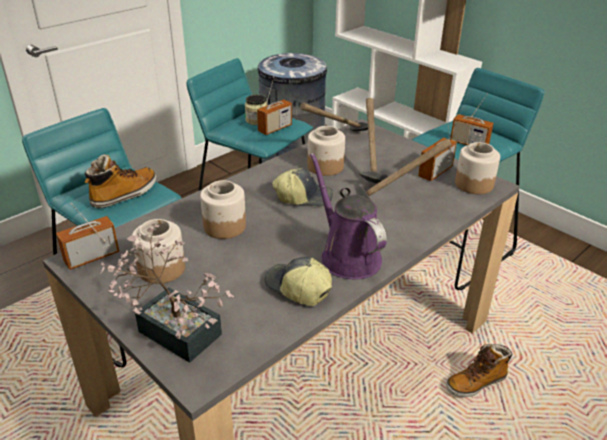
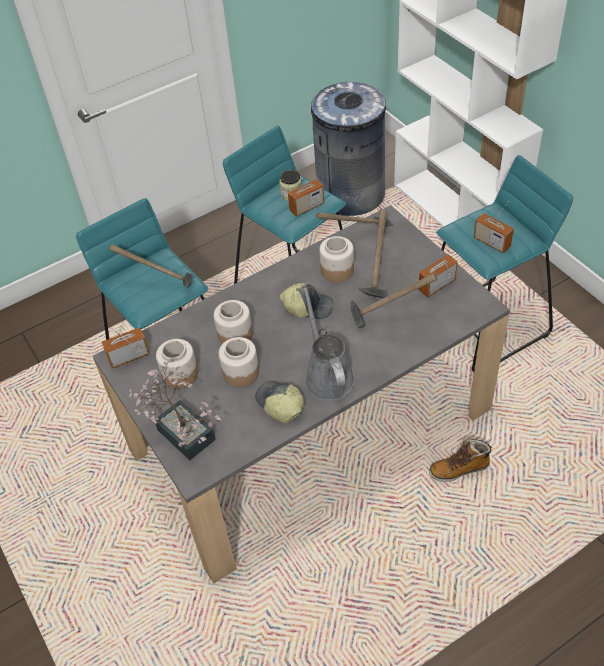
camera: 15 degrees right, 15 degrees up
(124, 195) = (160, 284): boot -> hammer
(347, 256) = (327, 376): purple watering can -> grey watering can
(473, 184) = (466, 304): jar -> jar (241, 372)

